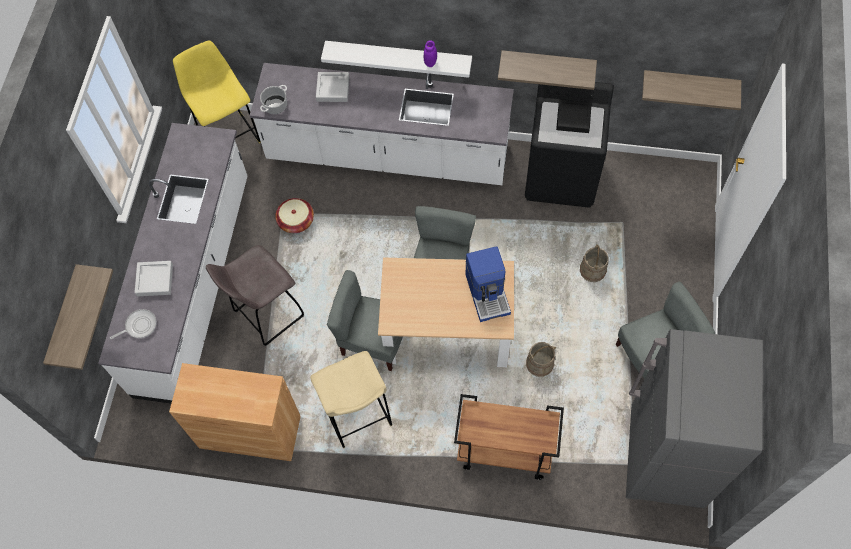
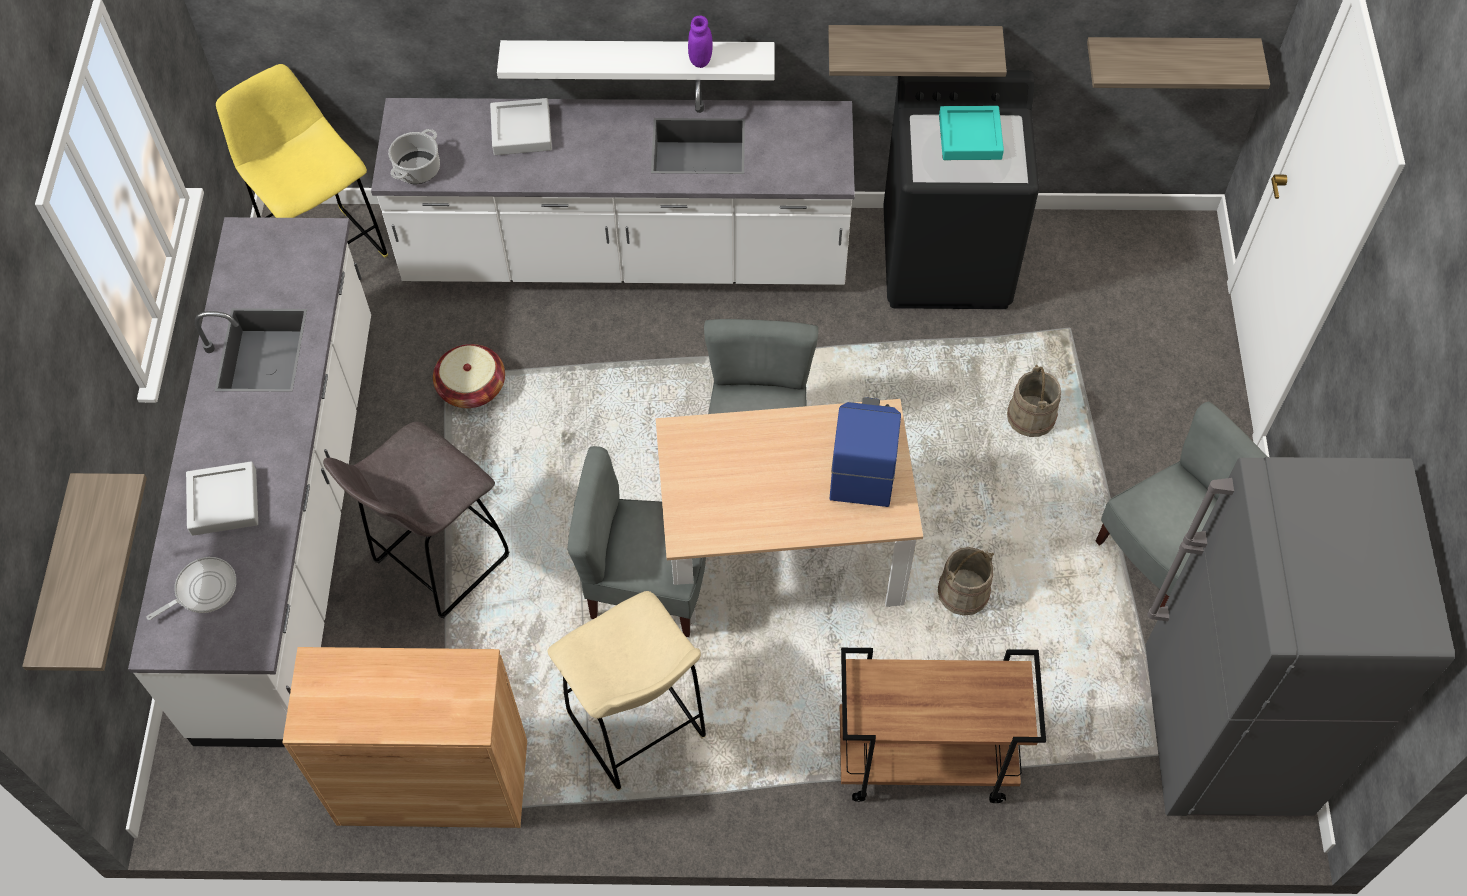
camera: 10 degrees left, 5 degrees down
(488, 293) = (862, 461): coffee machine -> coffee machine turned 150 degrees counterclockwise
(573, 118) = (970, 137): black tray -> turquoise tray

